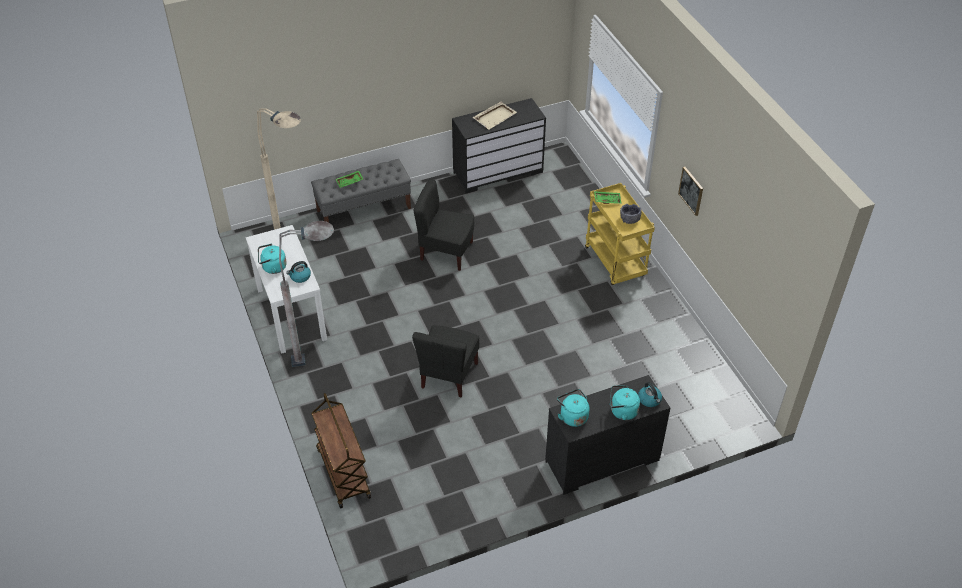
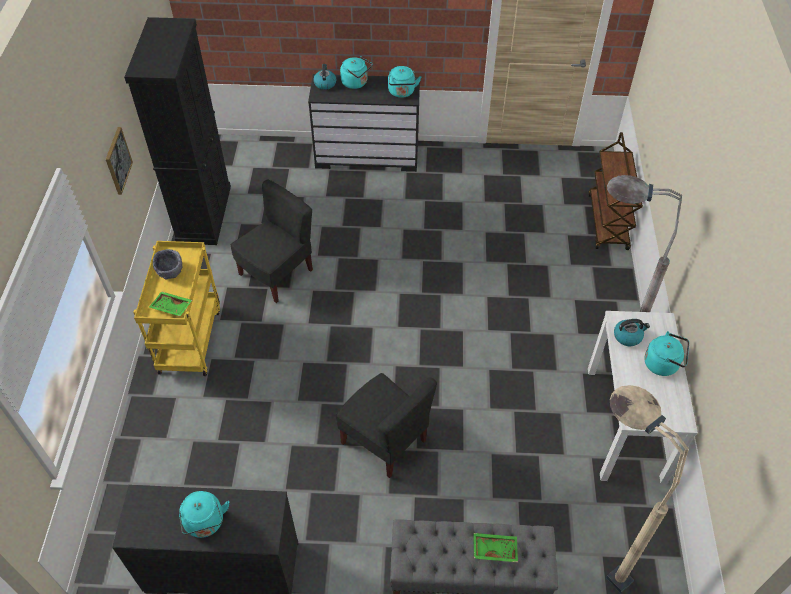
camera: 155 degrees left, 5 degrees up
(448, 375) = (465, 276): black chair -> black chair (277, 273)
(495, 116) = (205, 523): beige tray -> turquoise kettle
(692, 350) = (204, 214): none -> black cabinet

